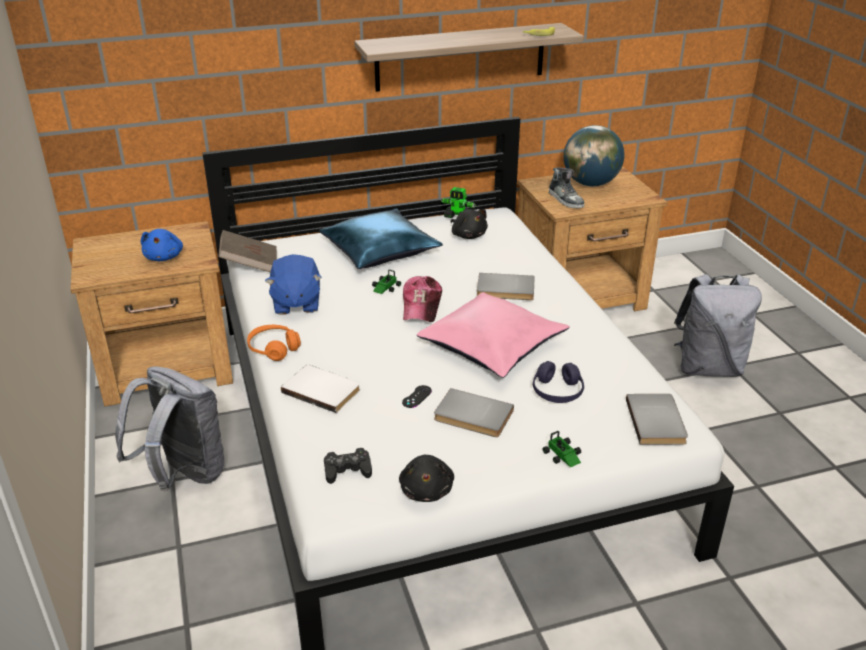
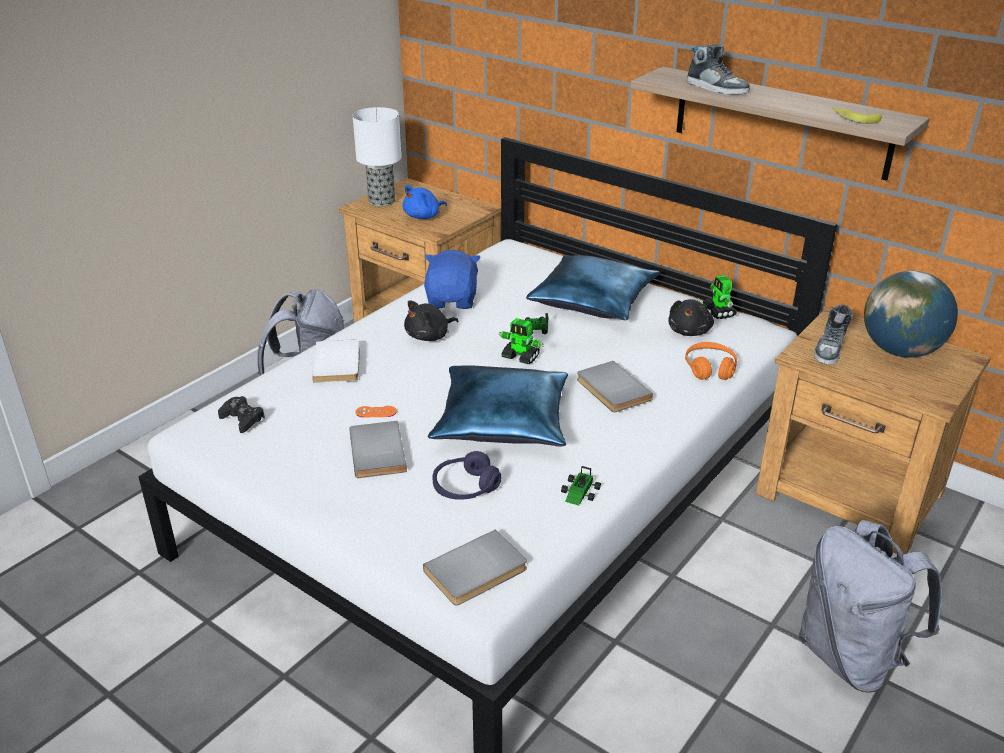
camera: 55 degrees right, 0 degrees up
(99, 264) = (382, 201): none -> table lamp
(250, 264) = (485, 257): brown book -> none
(273, 349) = (374, 319): orange headphones -> orange headphones (710, 368)
(296, 303) = (452, 300): blue plush toy -> blue plush toy turned 135 degrees clockwise
(417, 397) = (376, 412): black game controller -> orange game controller
(421, 306) = (521, 357): cap -> toy robot
(426, 490) = (248, 468): black plush toy -> black plush toy (429, 336)
(427, 42) = (716, 88): none -> shoe
(492, 345) = (503, 421): pink pillow -> blue pillow
(564, 455) = (360, 526): toy car -> toy car (579, 493)

